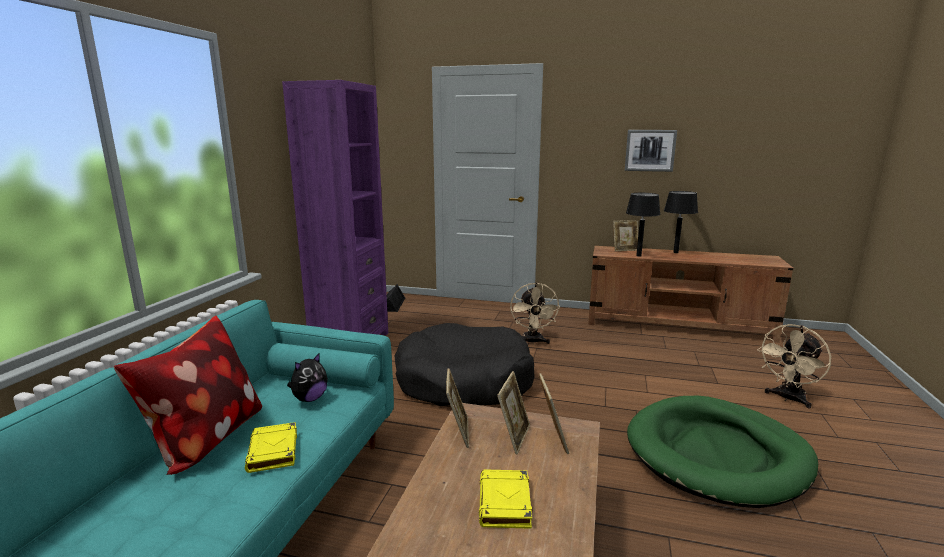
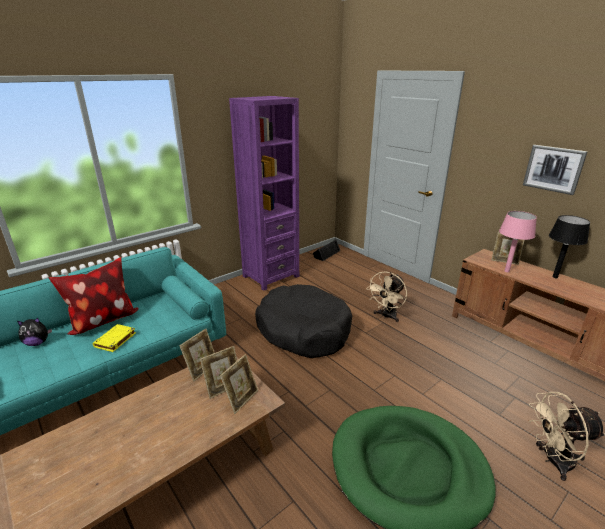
camera: 35 degrees right, 10 degrees up
(309, 399) = (164, 315): plush toy -> plush toy (37, 343)
(505, 503) = (165, 424): yellow book -> none
(639, 255) = (507, 271): black table lamp -> pink table lamp

